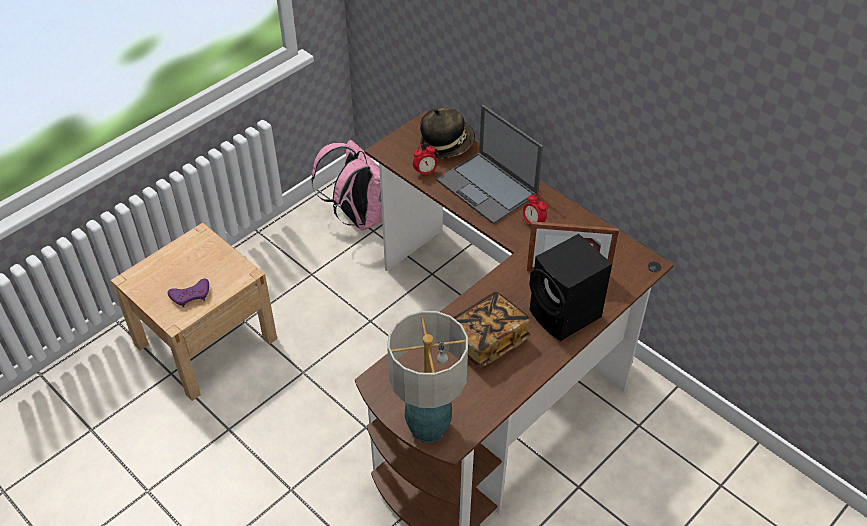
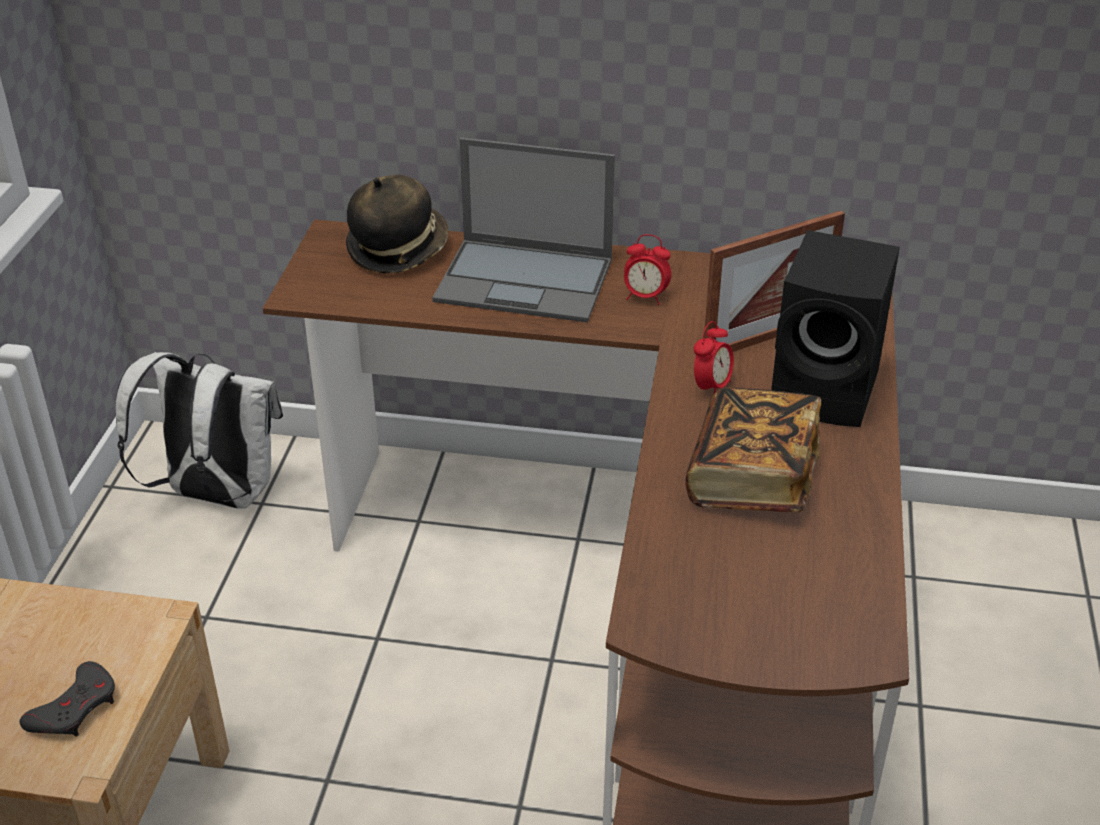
camera: 35 degrees left, 10 degrees down
(191, 295) = (75, 708): purple game controller -> grey game controller
(358, 217) = (216, 495): pink backpack -> white backpack
(425, 172) = (403, 298): alarm clock -> alarm clock (711, 387)
(429, 427) = (809, 647): table lamp -> none

